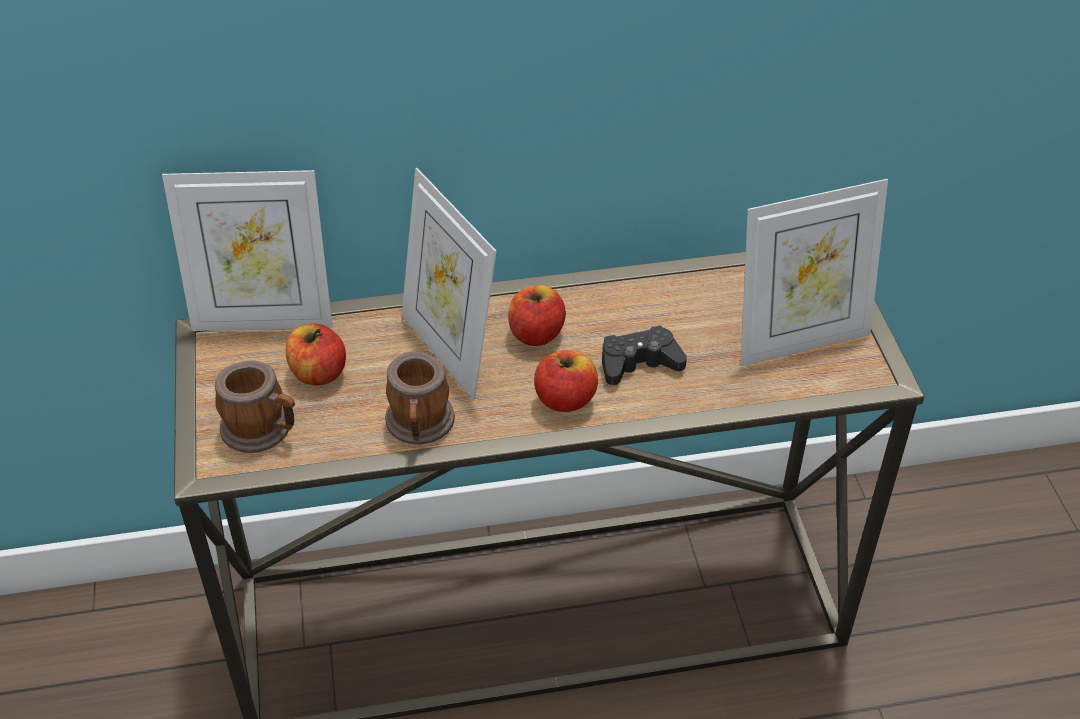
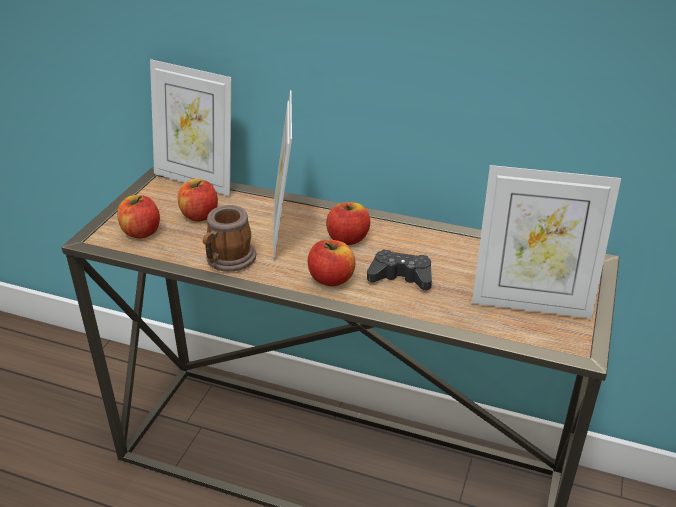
camera: 30 degrees right, 10 degrees down
(263, 430) = (141, 232): mug -> apple

